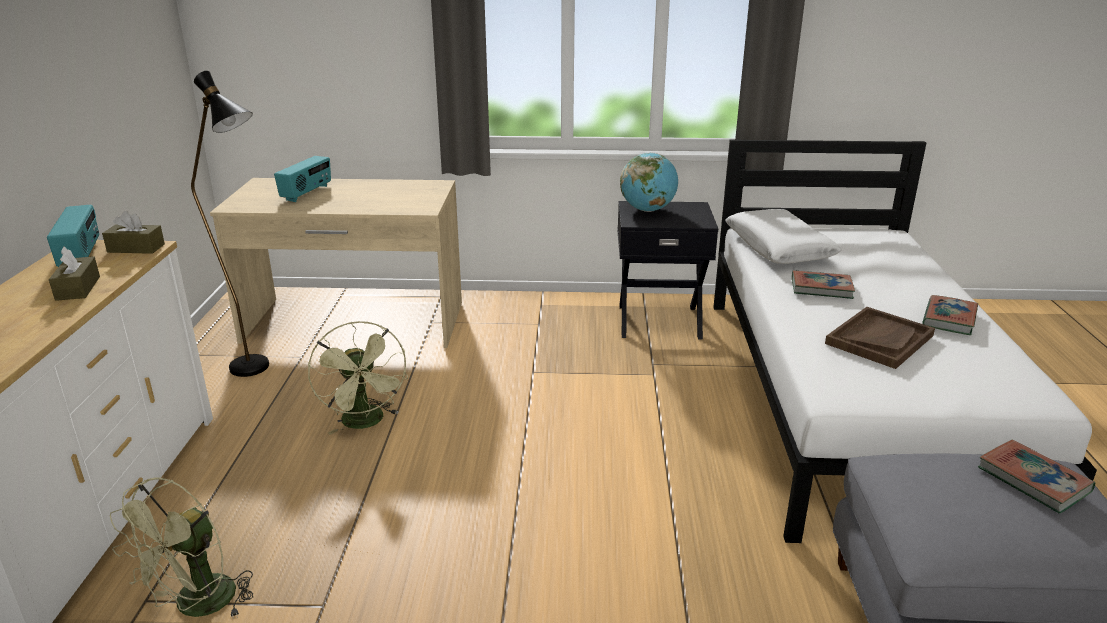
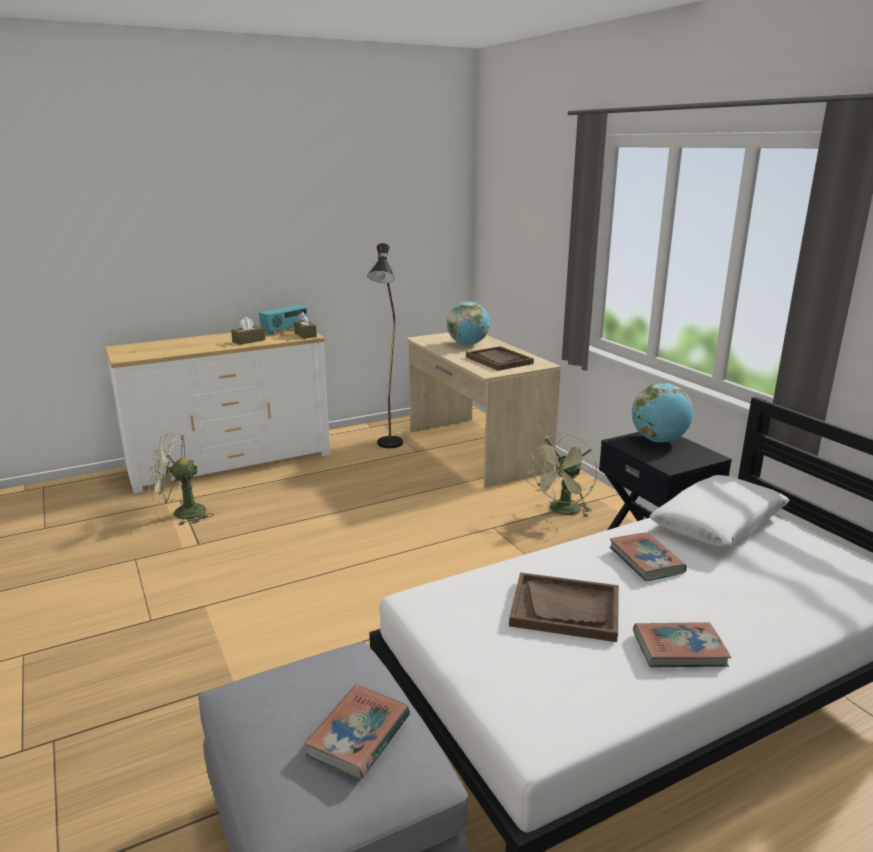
camera: 60 degrees right, 5 degrees down
(307, 193) = (467, 344): radio -> globe
(366, 423) = (368, 495): green fan -> green fan (562, 512)
(391, 195) = (498, 360): none -> brown tray

